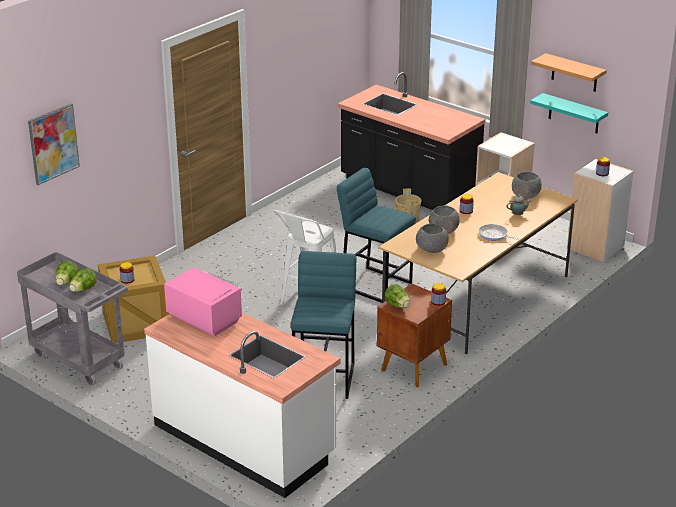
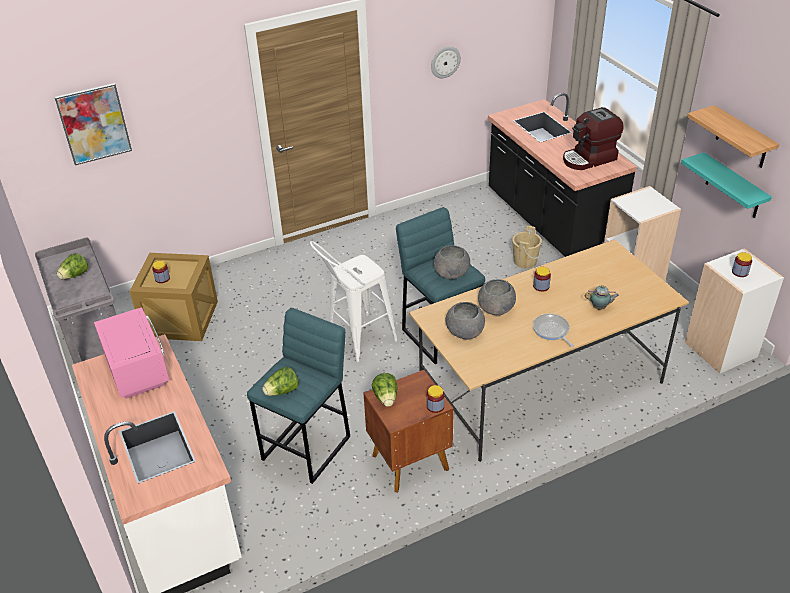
camera: 25 degrees right, 10 degrees up
(83, 289) = (81, 289): lettuce -> lettuce (282, 391)
(298, 60) = (445, 62): none -> wall clock
(445, 120) = (589, 159): none -> coffee machine
(525, 196) = (626, 281): grey bowl -> grey bowl (451, 273)

